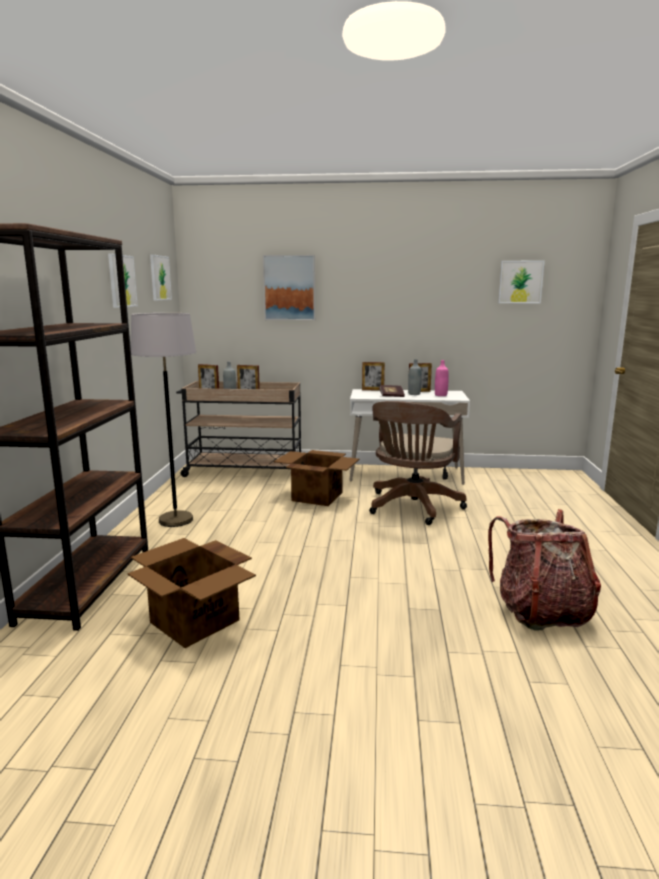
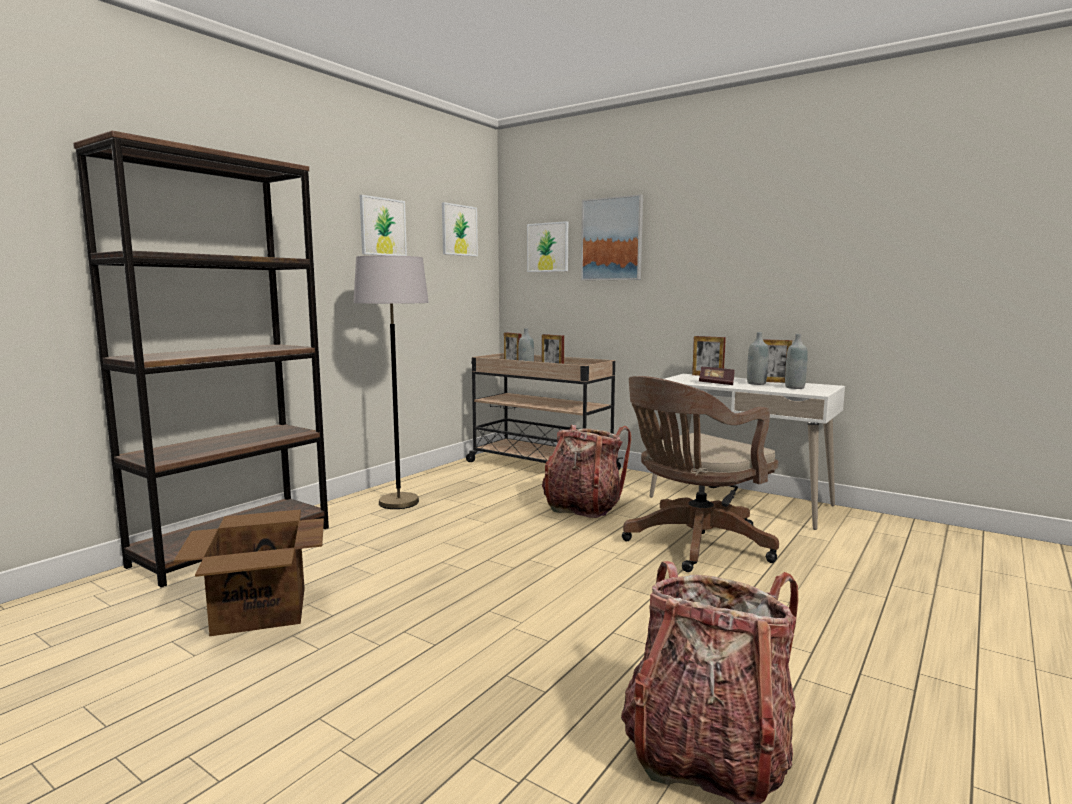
camera: 30 degrees right, 5 degrees down
(316, 496) = (583, 507): cardboard box -> backpack
(440, 395) = (794, 387): pink bottle -> grey bottle
(520, 282) = (954, 212): picture -> picture (548, 247)

